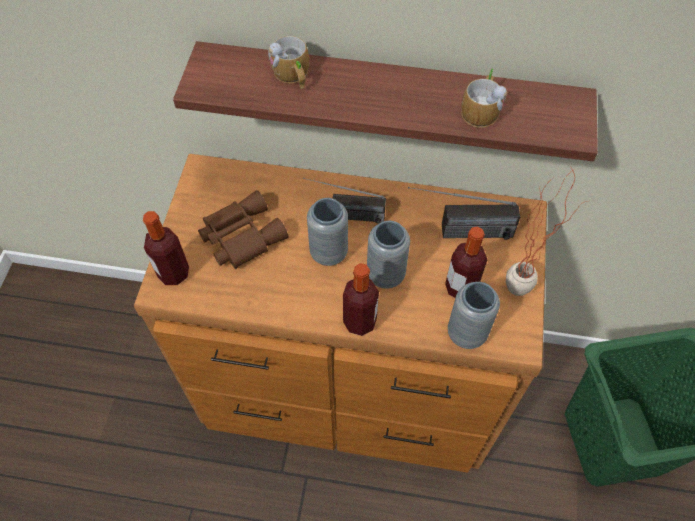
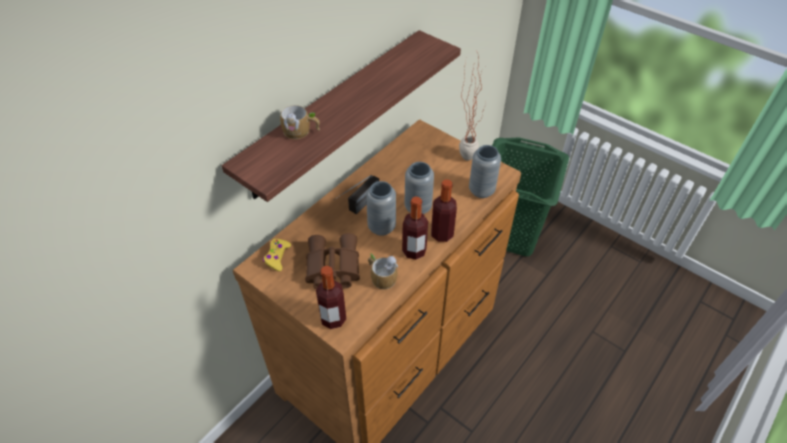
camera: 60 degrees left, 10 degrees down
(226, 180) = (277, 257): none -> yellow game controller
(458, 232) = (412, 163): radio -> none
(461, 287) = (450, 179): bottle -> bottle (414, 251)
(482, 109) = (398, 71): mug -> mug (381, 276)

